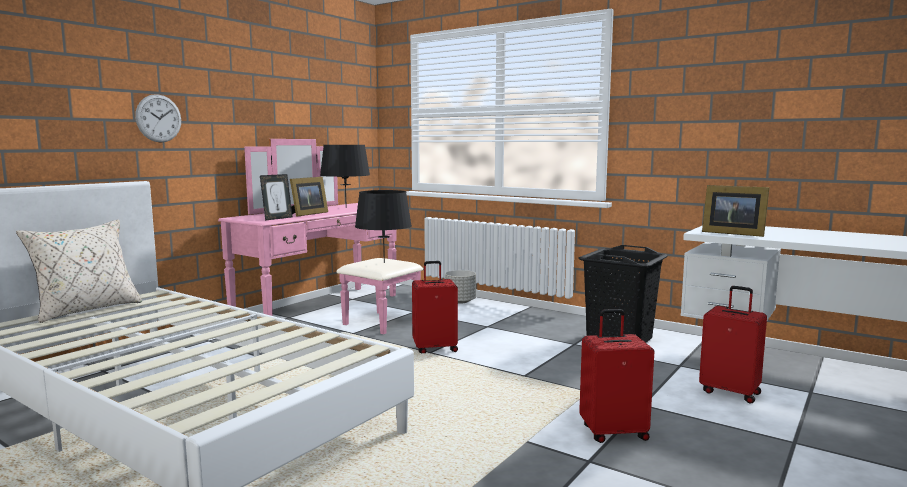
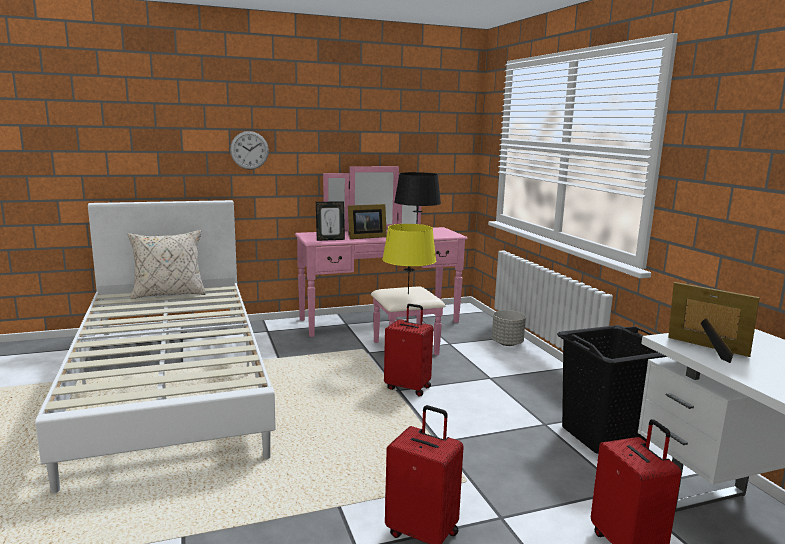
camera: 35 degrees right, 5 degrees up
(384, 263) = (408, 294): black table lamp -> yellow table lamp
(731, 233) = (708, 350): picture frame -> picture frame turned 150 degrees clockwise

